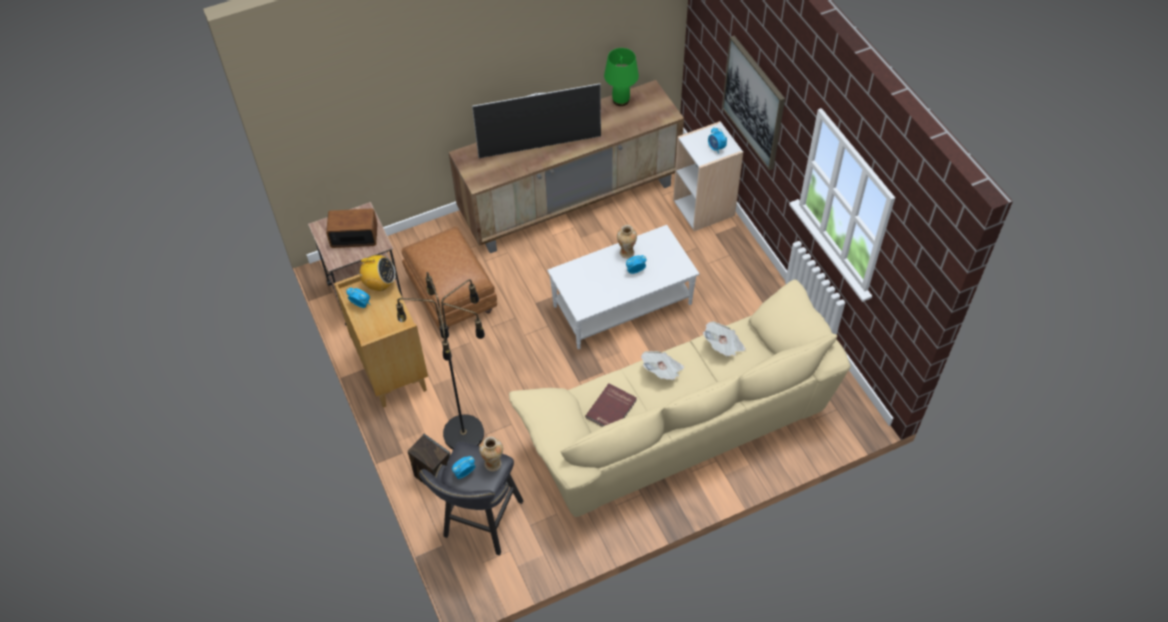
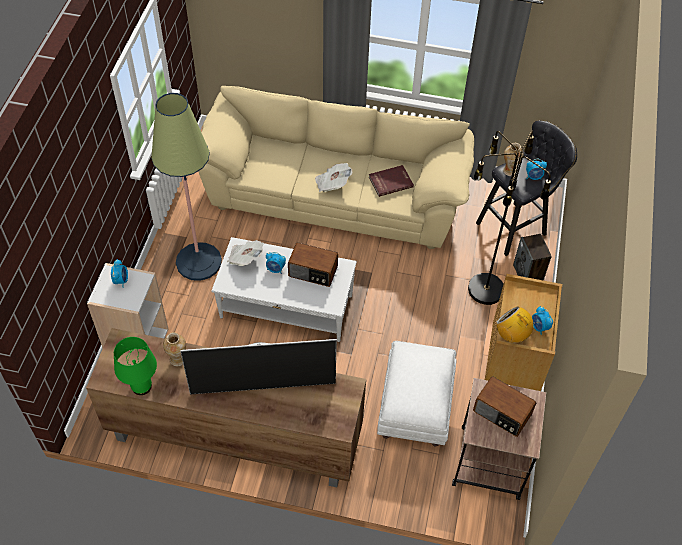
camera: 145 degrees left, 0 degrees up
(451, 295) = (415, 408): brown ottoman -> white ottoman
(539, 146) = (263, 387): television -> television turned 150 degrees clockwise
(602, 287) = (313, 272): none -> radio
(626, 252) = (267, 288): vase -> vase (178, 360)
(723, 346) = (275, 171): newspaper -> newspaper (245, 258)
(731, 293) = (199, 262): none -> floor lamp
(754, 102) = (89, 214): picture -> none

